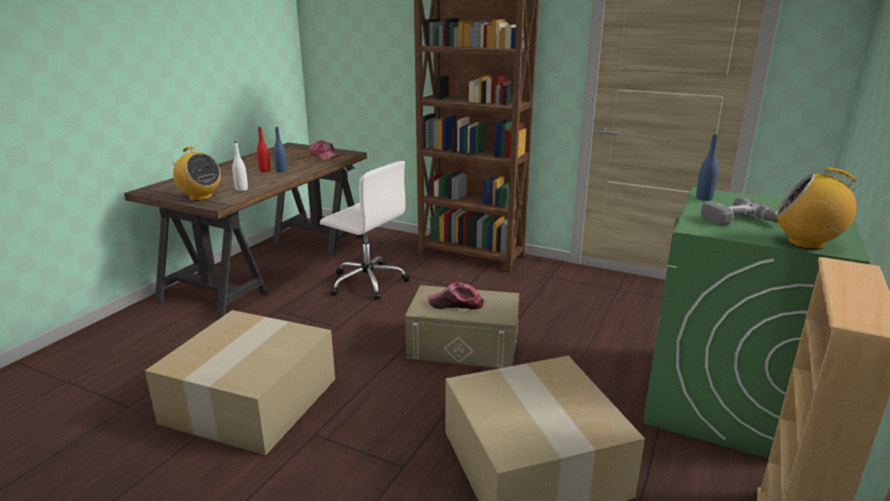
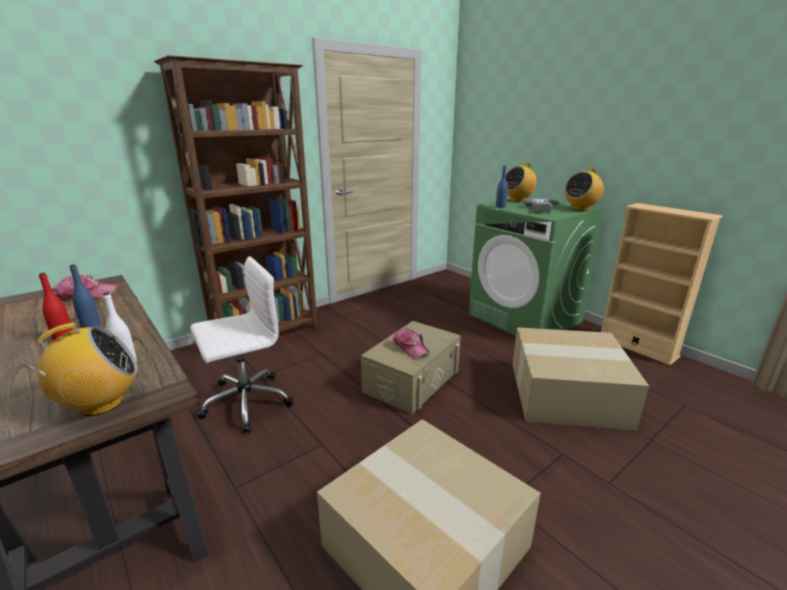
camera: 65 degrees left, 0 degrees up
(456, 304) = (411, 347): cap -> cap turned 60 degrees counterclockwise
(780, 203) = (517, 200): none -> radio

